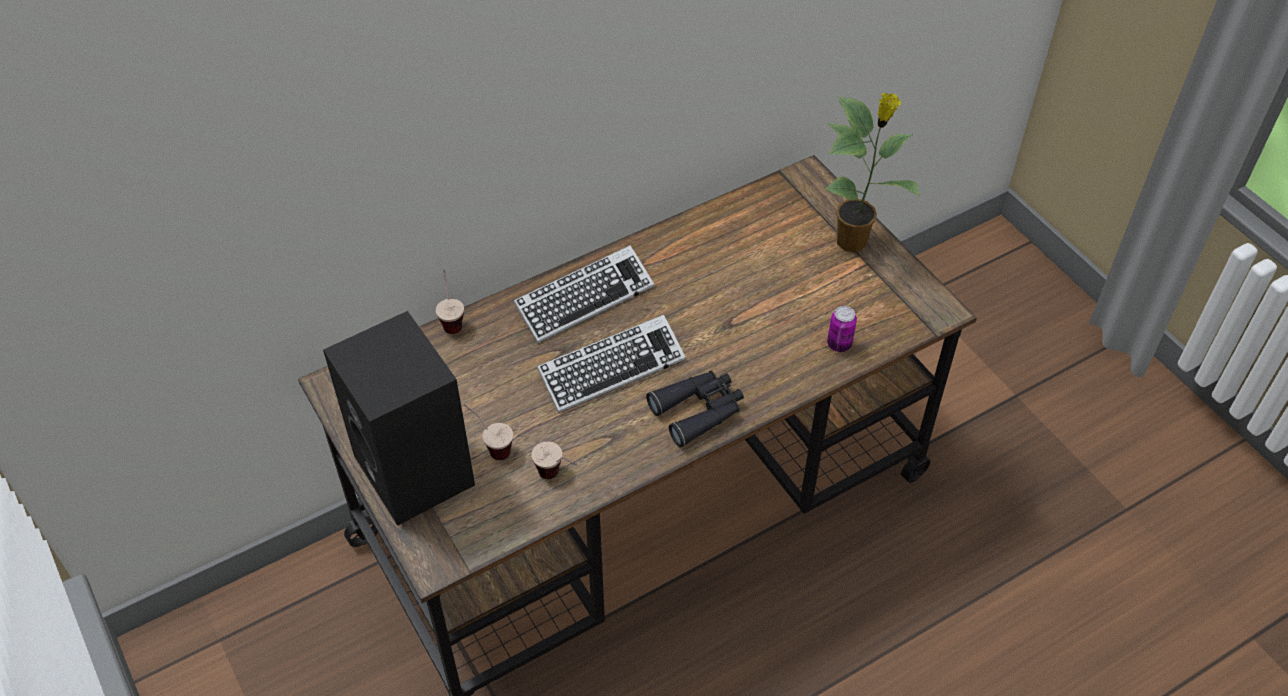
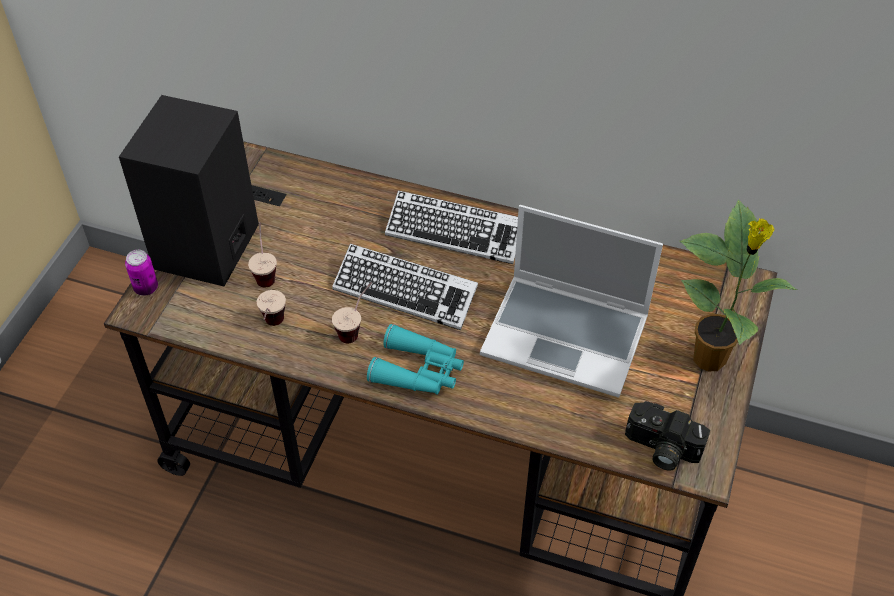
camera: 50 degrees right, 0 degrees up
(451, 318) = (358, 174): cup -> cup (356, 328)
(699, 411) = (418, 371): black binoculars -> turquoise binoculars
(755, 302) = (567, 336): none -> laptop
(839, 344) = (584, 420): can -> can (146, 288)
(902, 320) = (661, 449): none -> camera

